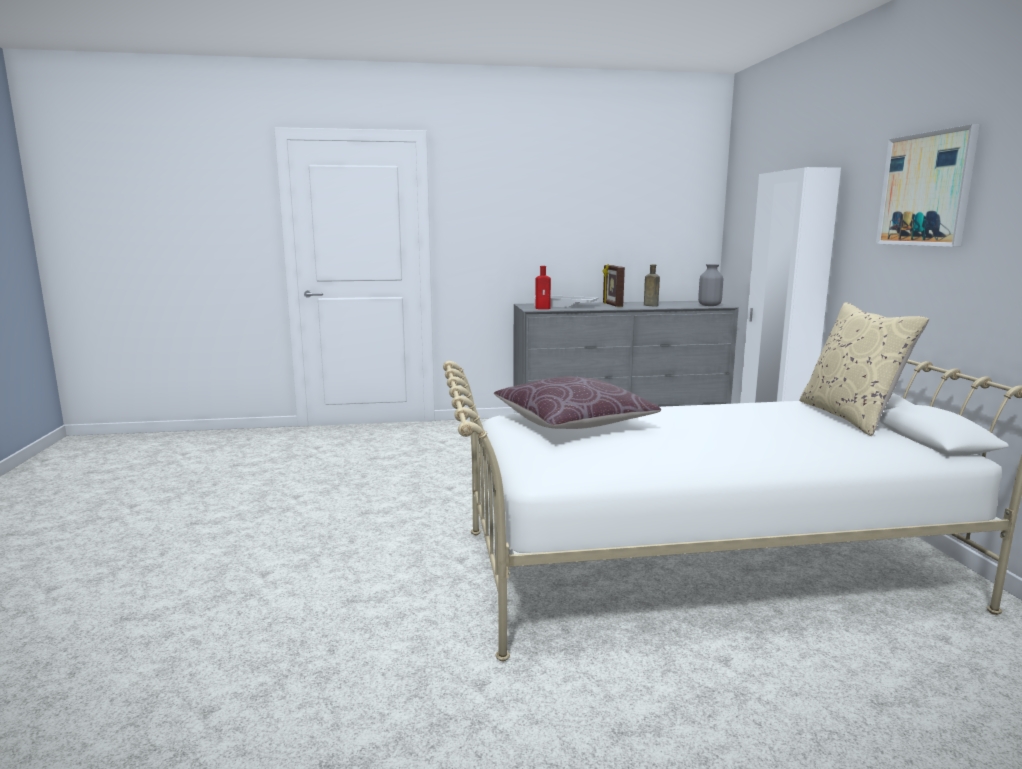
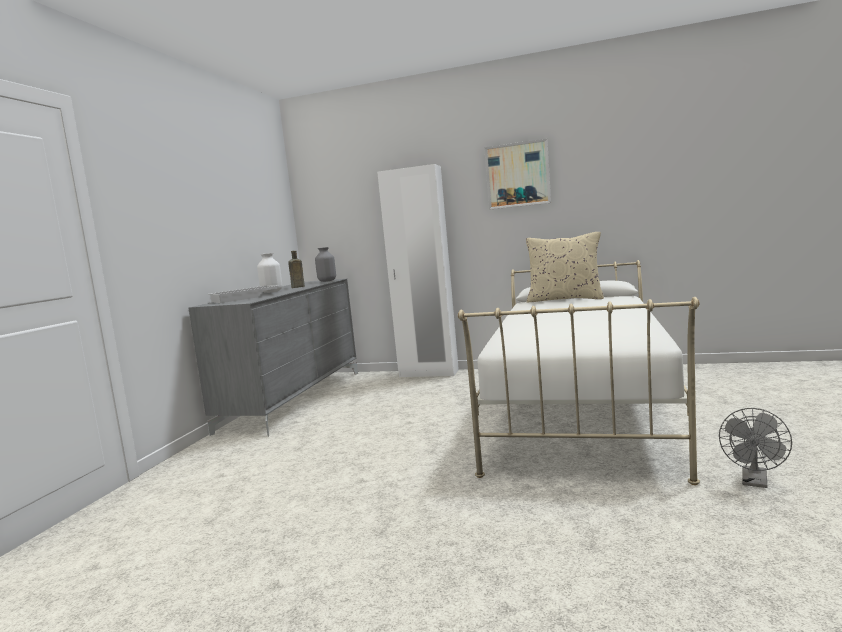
camera: 65 degrees left, 5 degrees down
(524, 708) = (755, 482): none -> grey fan
(544, 308) = (247, 300): red bottle -> none
(572, 423) = (543, 332): brown pillow -> none
(612, 305) = (272, 292): picture frame -> white vase

